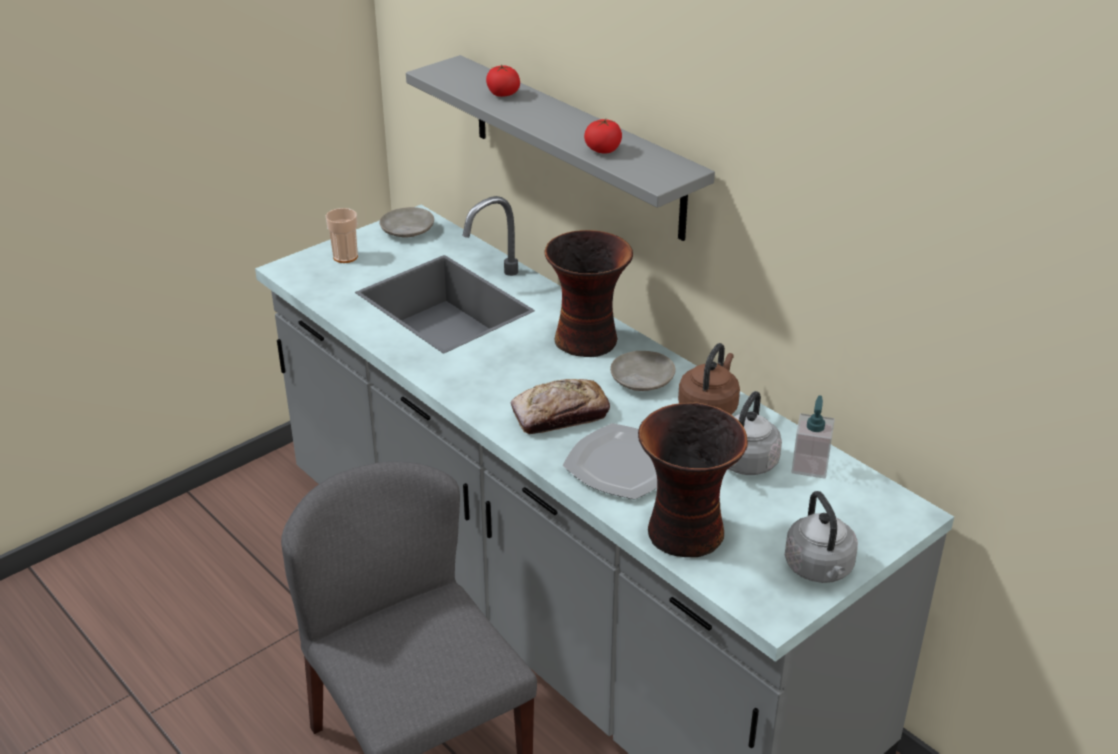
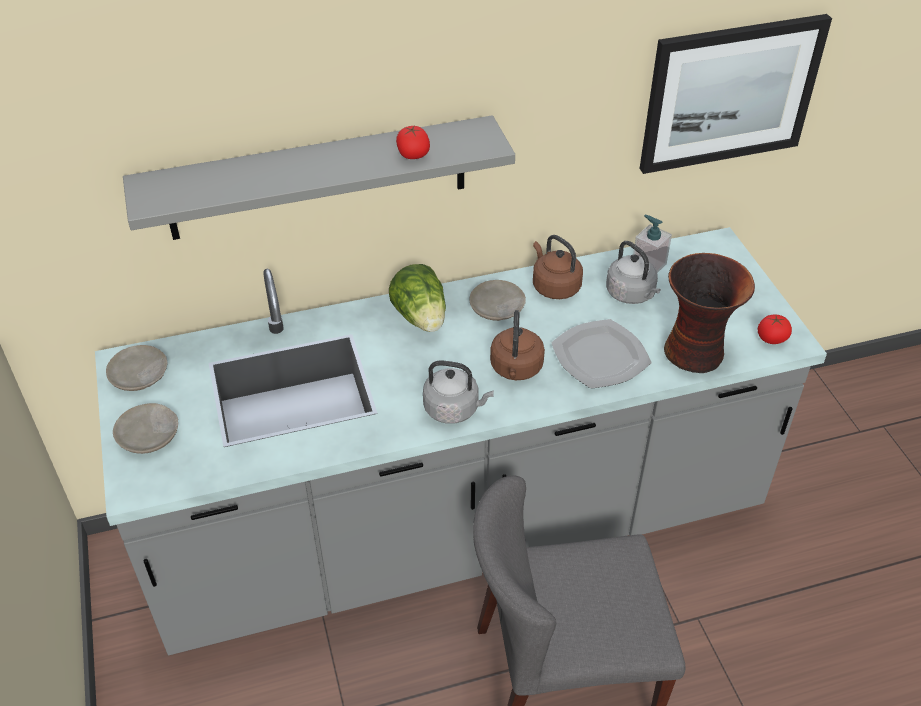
camera: 65 degrees left, 10 degrees up
(345, 257) = (149, 436): cup -> beige plate
(503, 94) = (246, 175): tomato -> tomato (771, 338)
(560, 415) = (516, 369): bread -> brown kettle
(588, 340) = (421, 318): vase -> lettuce
(820, 569) = (758, 304): grey kettle -> grey kettle (454, 409)
(969, 313) = (730, 93): none -> picture

